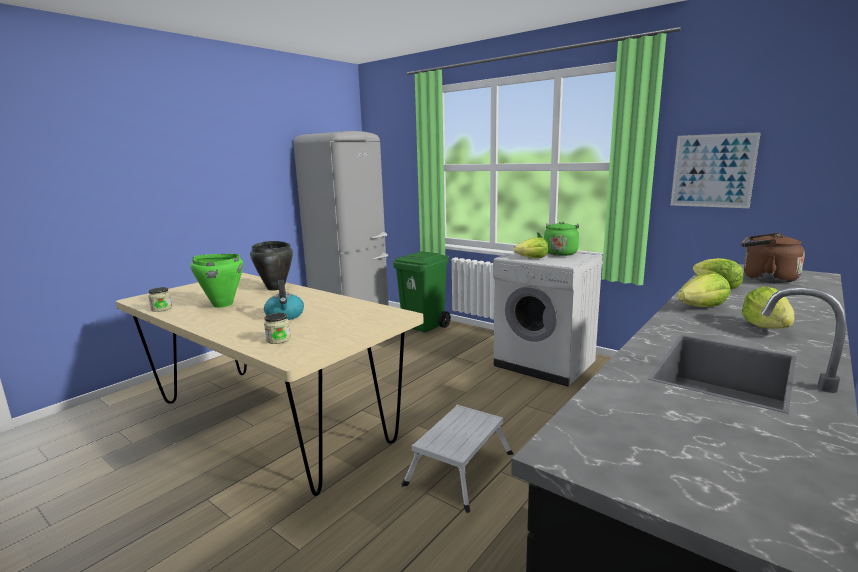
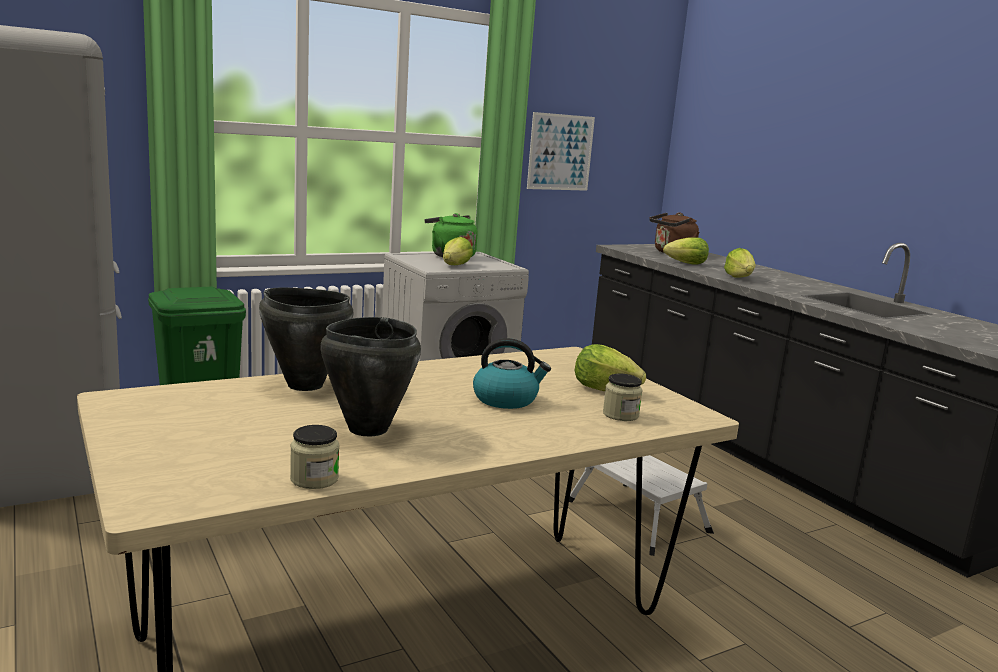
camera: 70 degrees left, 0 degrees up
(222, 304) = (367, 429): green cooking pot -> black cooking pot
(766, 327) = (792, 282): lettuce -> lettuce (604, 389)

